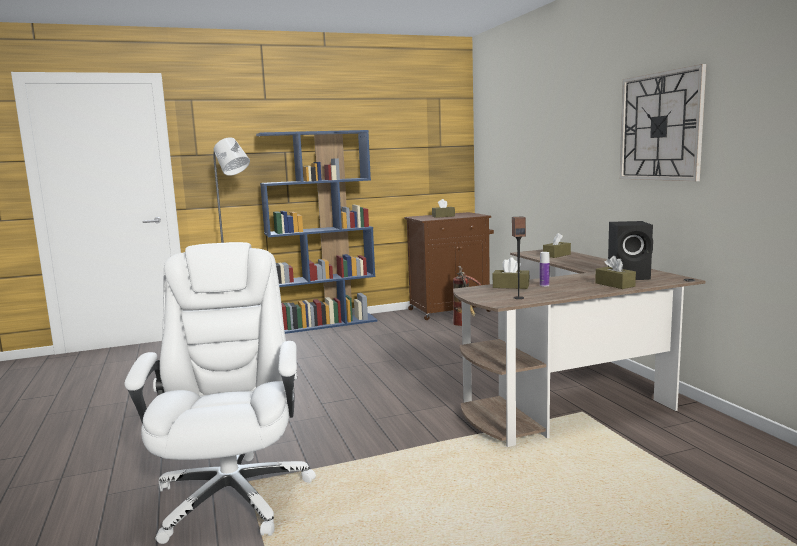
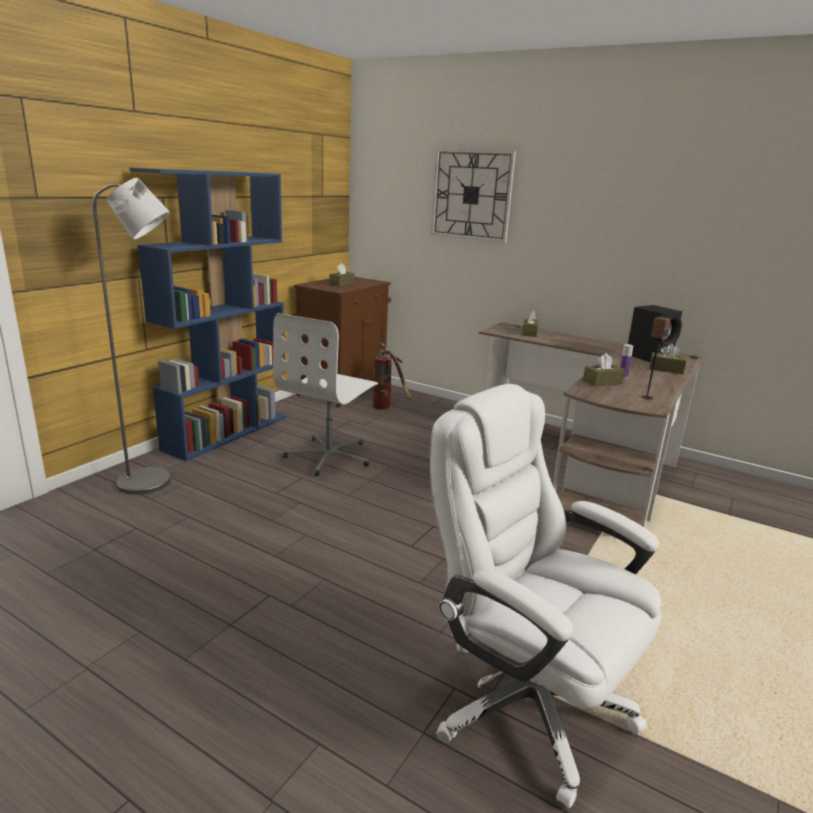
camera: 40 degrees left, 10 degrees up
(364, 346) = (329, 456): none -> white office chair
(660, 126) = (660, 214): wall clock -> wall clock (471, 195)

